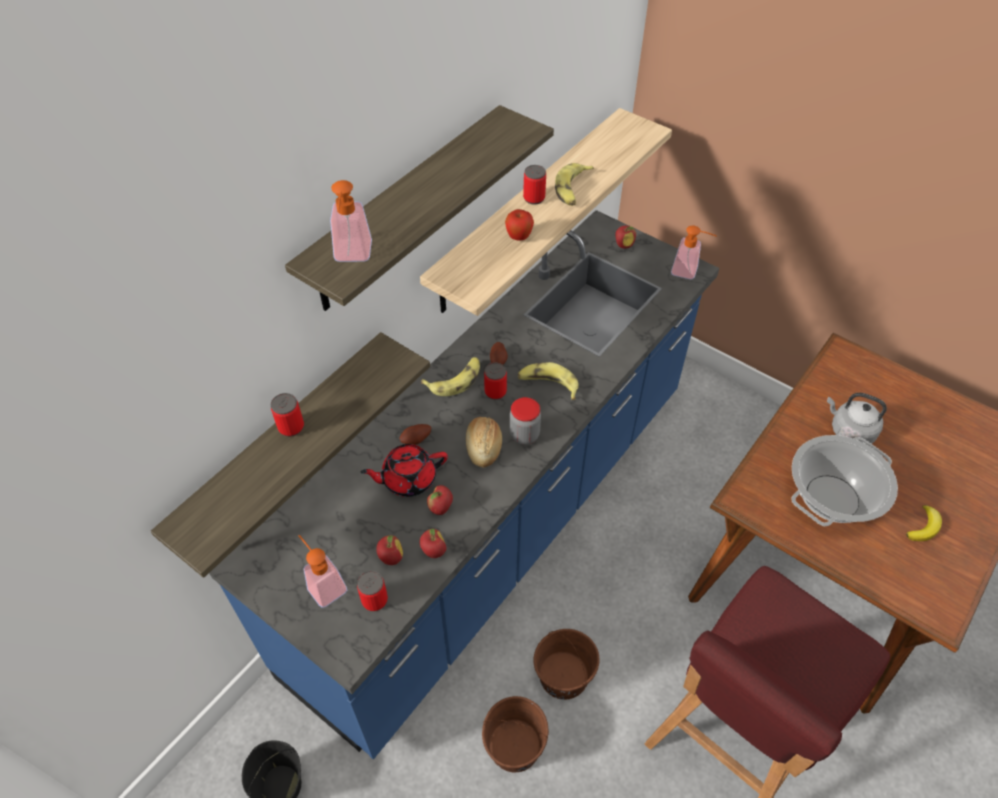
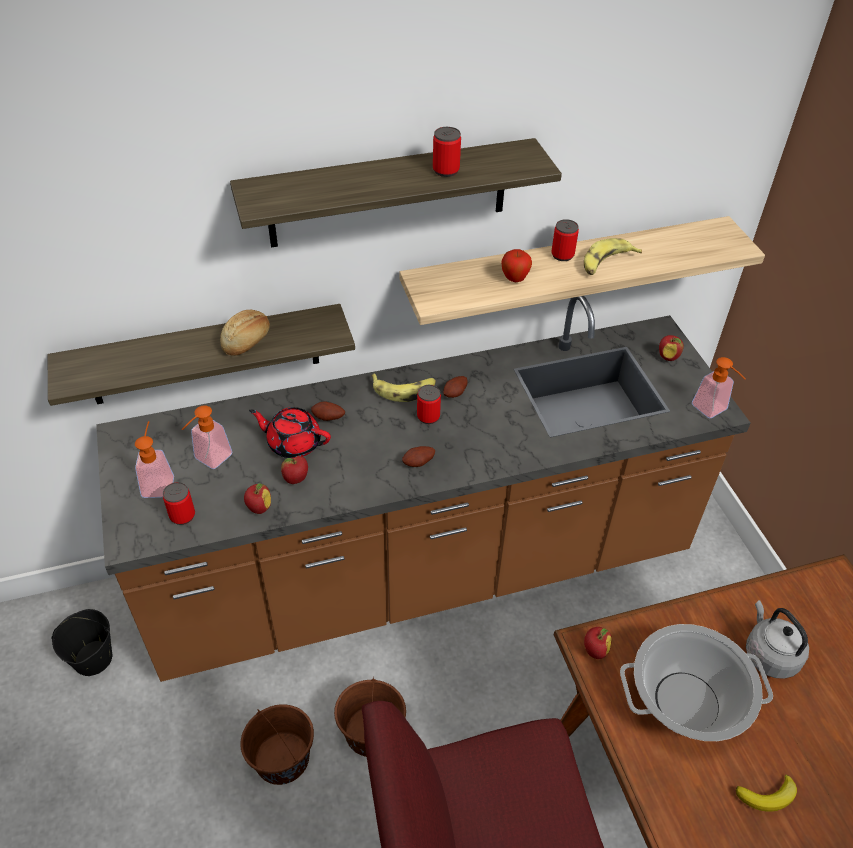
camera: 35 degrees right, 5 degrees down
(291, 427) = (205, 336): can -> can (446, 170)
(352, 256) = (282, 196): soap dispenser -> soap dispenser (209, 460)
(391, 558) = (223, 493): apple -> apple (594, 651)
(484, 446) = (376, 453): bread -> bread (247, 341)
(499, 527) = (422, 573): blue counter -> brown counter
(524, 435) = (419, 463): jar -> potato
(548, 384) = (479, 435): banana -> none

